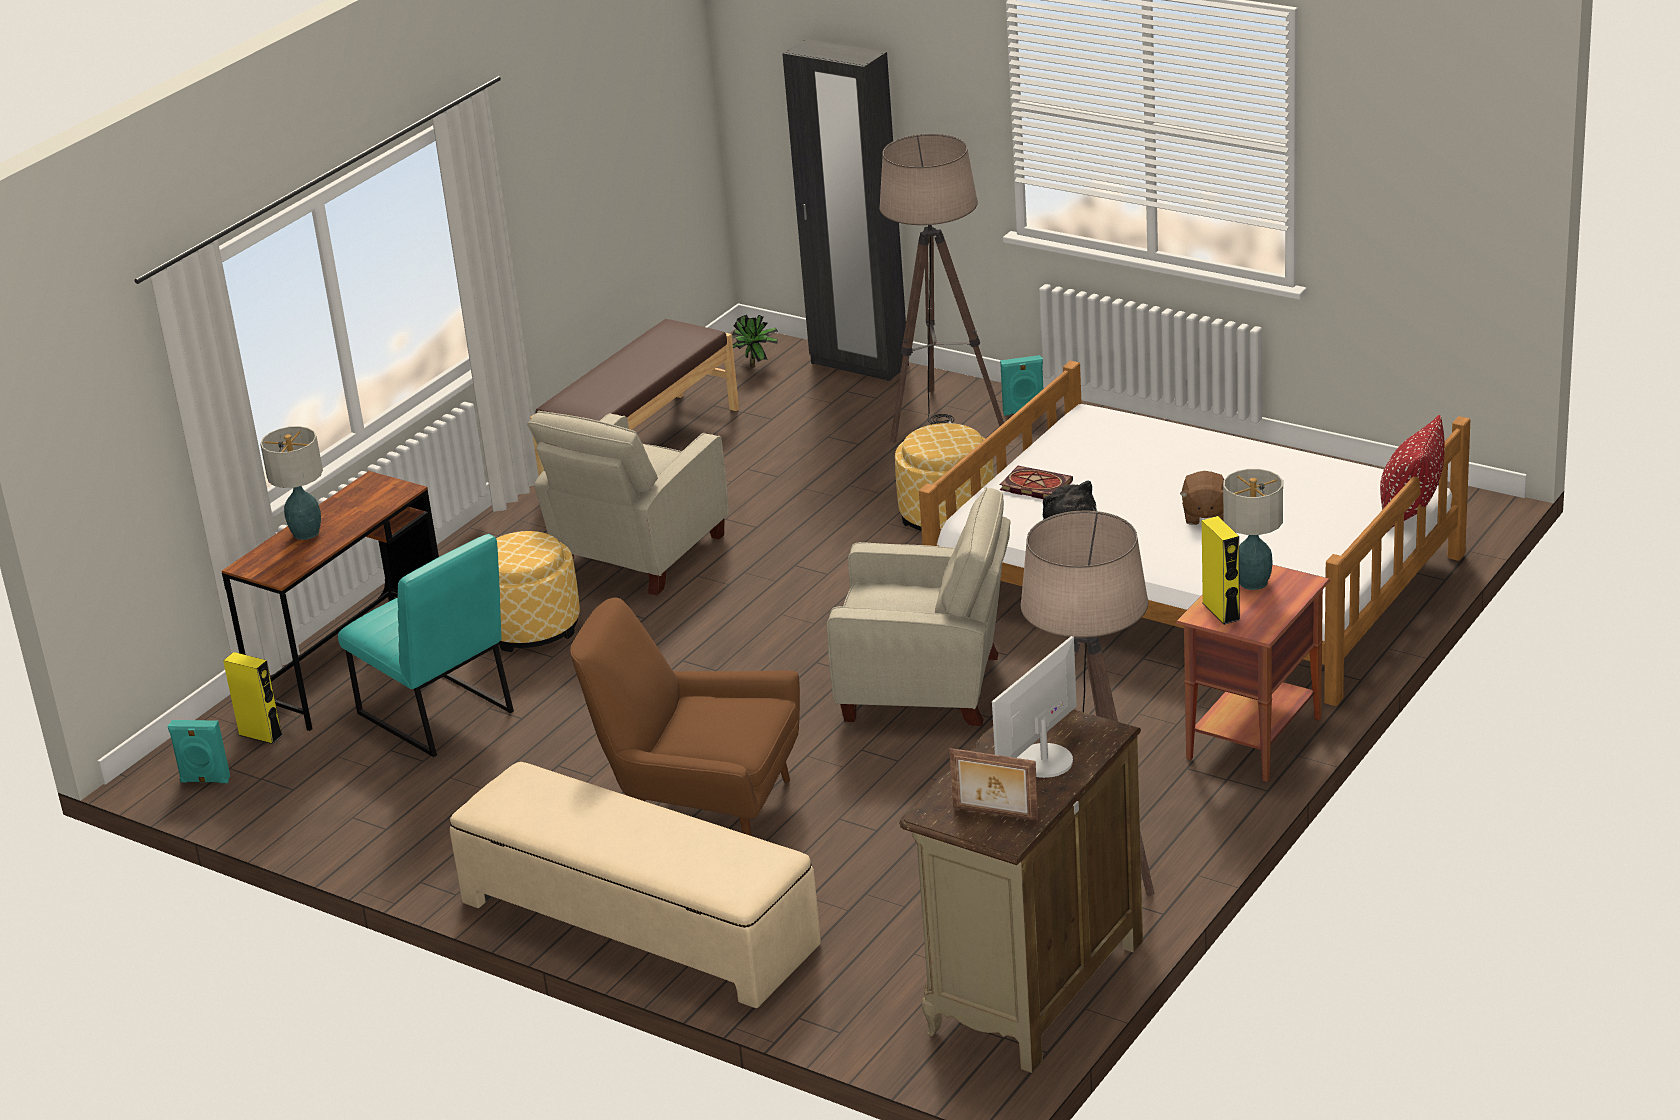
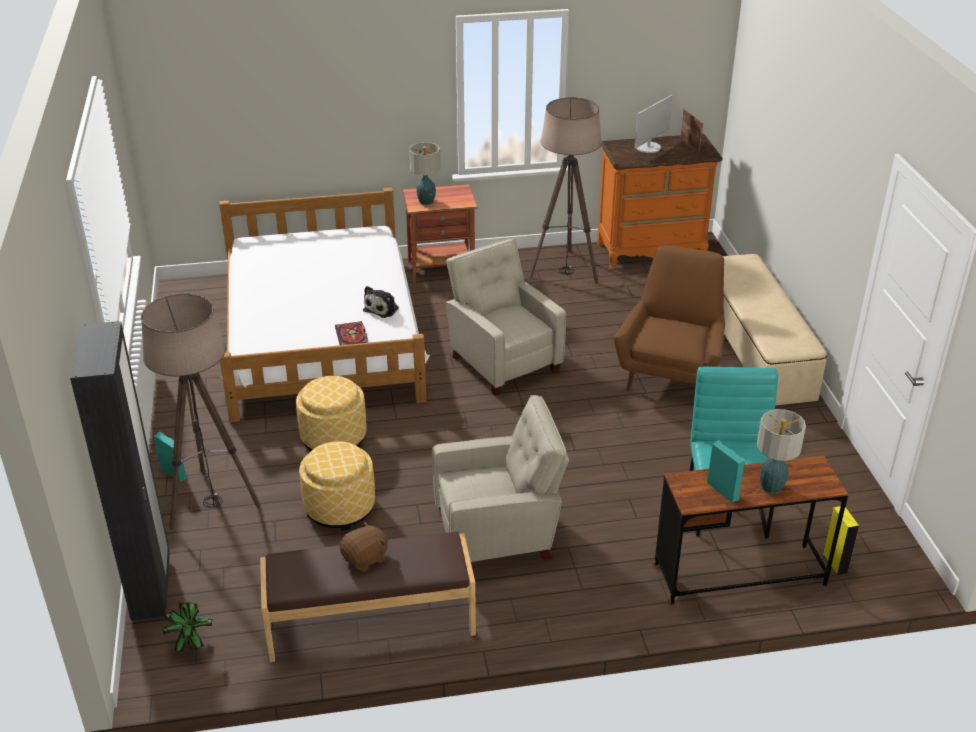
camera: 135 degrees left, 5 degrees up
(205, 780) = (891, 553): turquoise speaker -> turquoise speaker (723, 490)
(531, 627) = (615, 527): ottoman -> ottoman (340, 507)
(702, 810) = (670, 374): brown armchair -> brown armchair turned 135 degrees counterclockwise
(1031, 986) = (652, 252): beige dresser -> orange dresser
(1043, 761) = (648, 147): monitor -> monitor turned 45 degrees counterclockwise
(1204, 515) = (332, 280): brown plush toy -> brown plush toy (365, 559)
(1221, 611) = (458, 200): yellow speaker -> none
(1410, 511) = (271, 237): red pillow -> none

